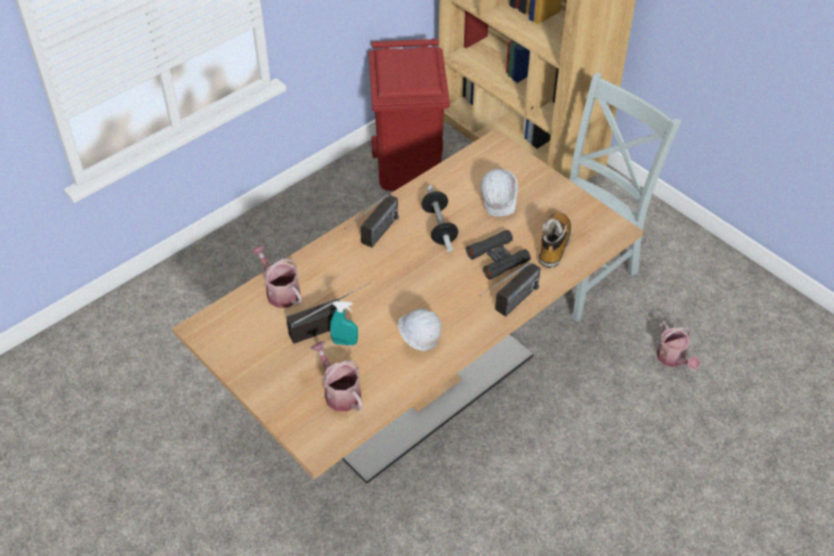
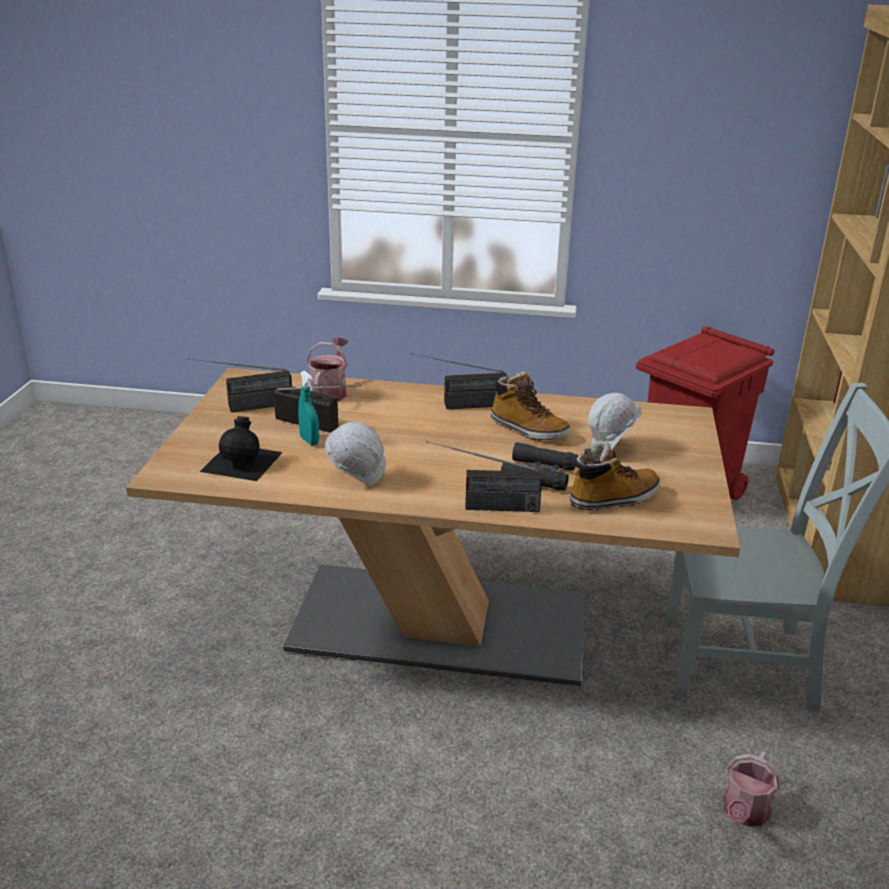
camera: 50 degrees right, 20 degrees down
(256, 352) = (244, 408): none -> radio
(339, 392) = (243, 461): watering can -> black bottle
(439, 227) = (528, 429): dumbbell -> boot

